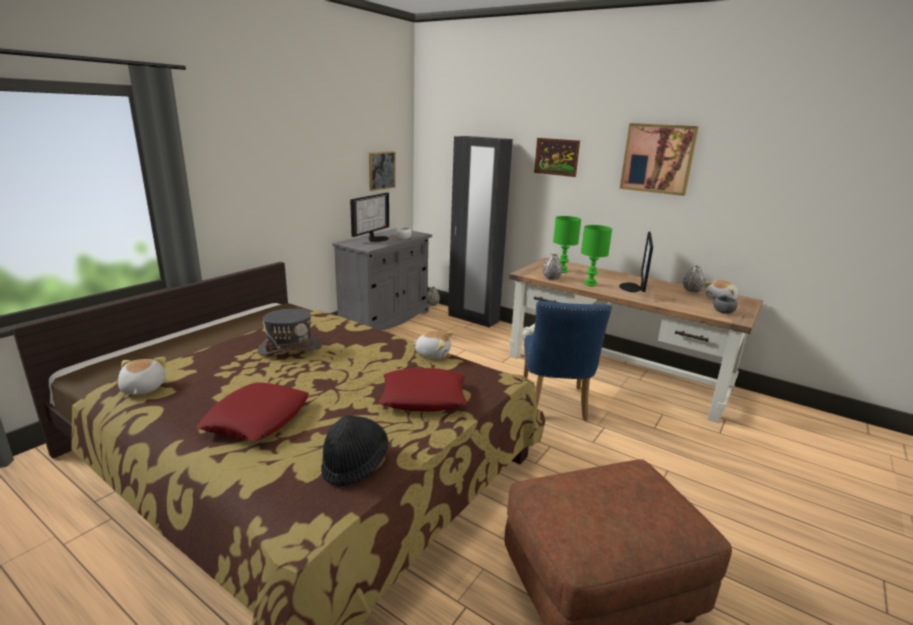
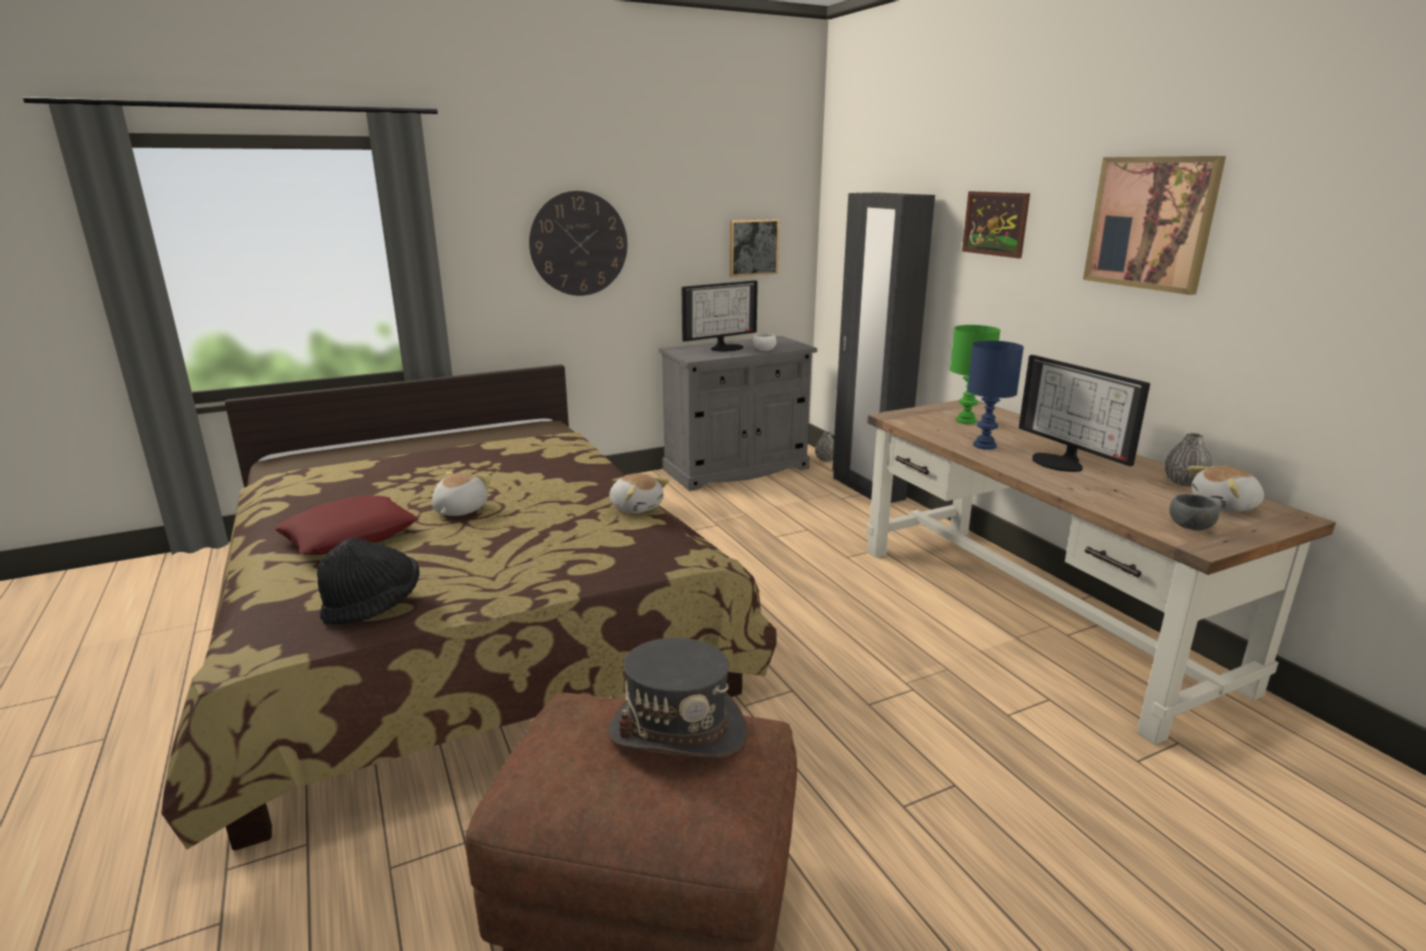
camera: 30 degrees right, 0 degrees up
(142, 388) = (296, 483): plush toy -> plush toy (459, 510)
(280, 171) = (578, 244): none -> wall clock
(290, 348) = (480, 470): grey hat -> grey hat (678, 731)
(423, 397) = (549, 555): red pillow -> none
(551, 278) = (929, 428): grey vase -> none
(554, 405) = (863, 636): blue chair -> none
(590, 284) = (983, 446): green table lamp -> blue table lamp
(633, 288) = (1061, 462): monitor -> monitor turned 75 degrees counterclockwise

